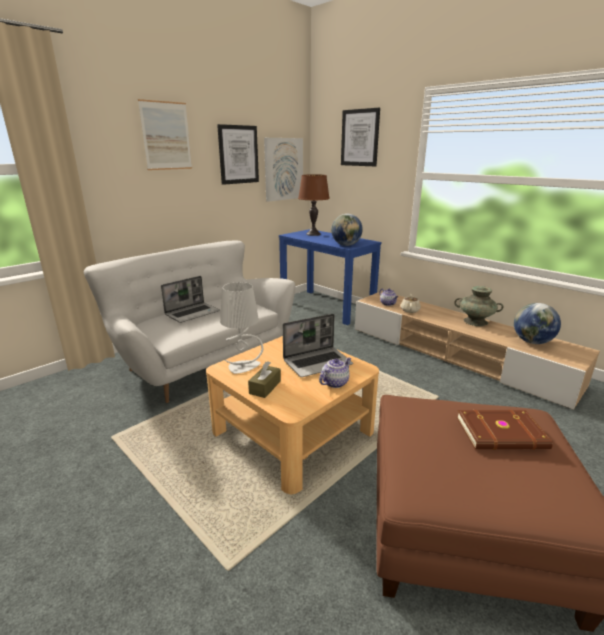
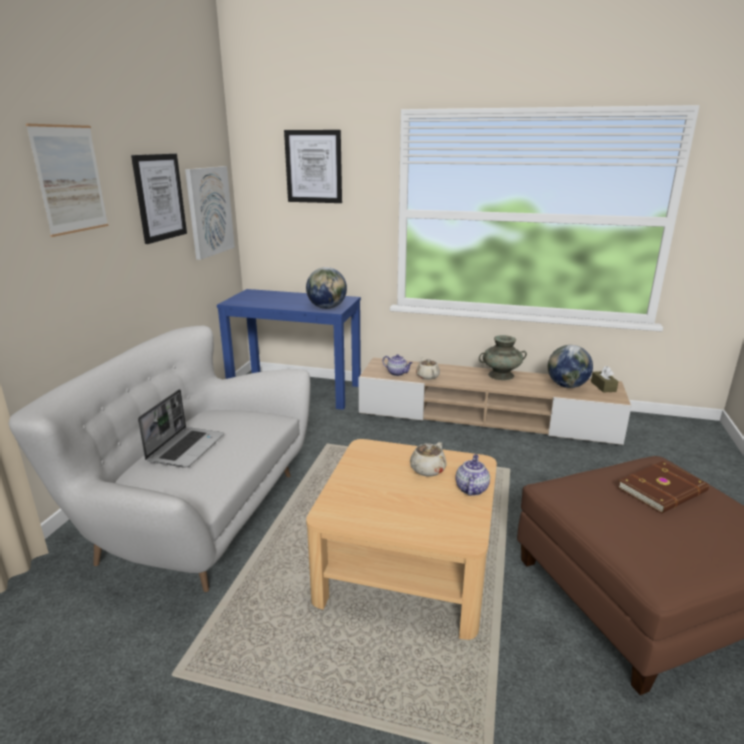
camera: 30 degrees left, 0 degrees up
(244, 367) = (351, 503): grey table lamp -> none
(265, 387) = (407, 521): brown tissue box -> brown tissue box (603, 386)
(313, 234) = (263, 296): brown table lamp -> none
(318, 362) = (427, 470): laptop -> beige teapot

